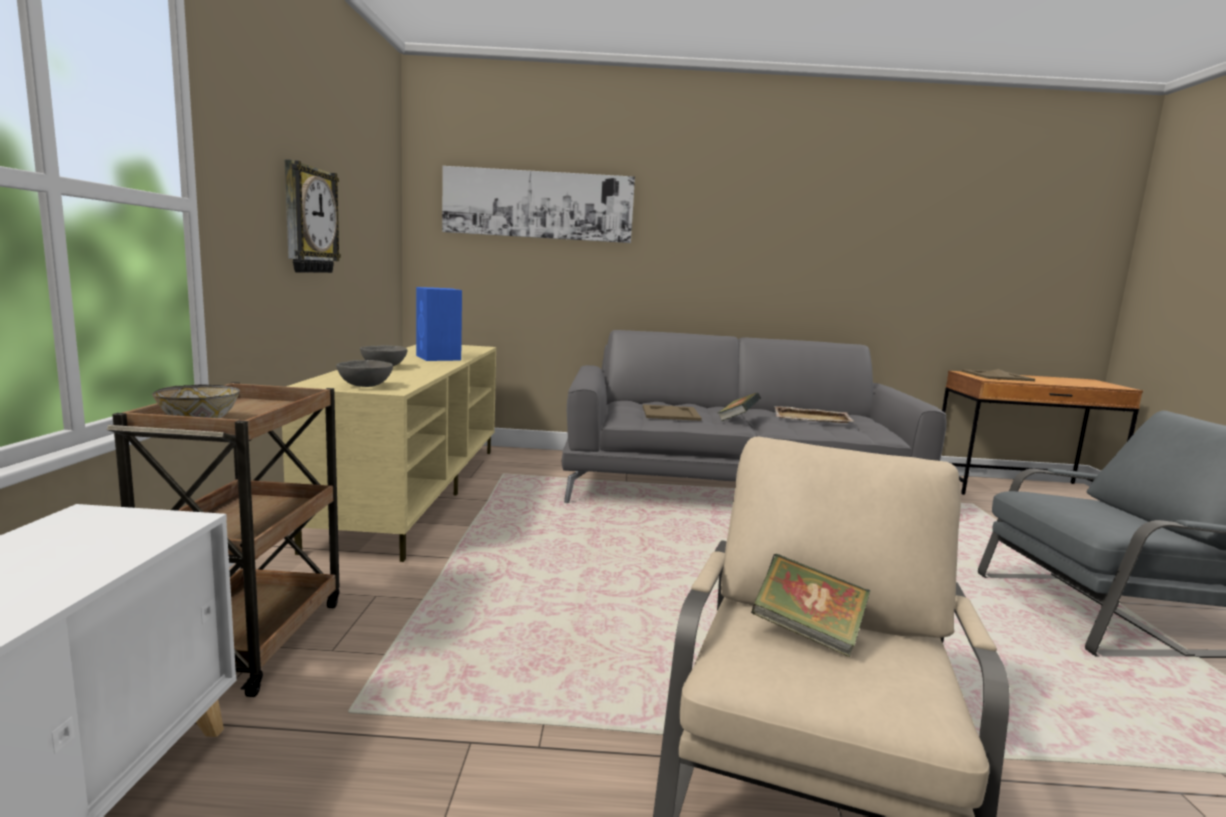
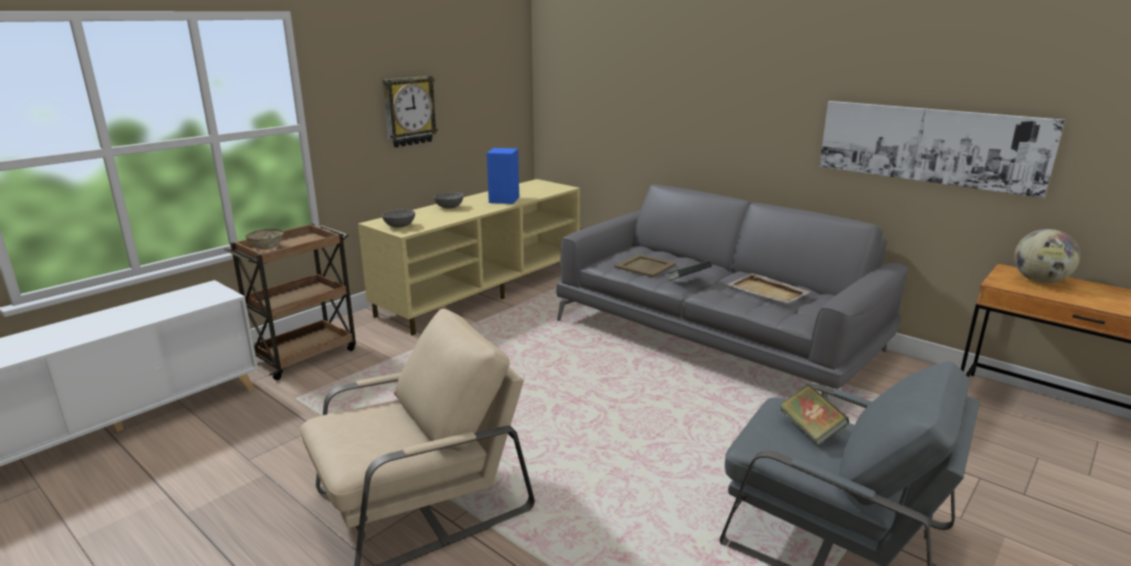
camera: 40 degrees right, 10 degrees up
(538, 205) = (615, 71): picture -> picture (929, 145)
(807, 633) = (385, 421): book -> book (810, 430)
(997, 376) = (1039, 281): beige tray -> globe

